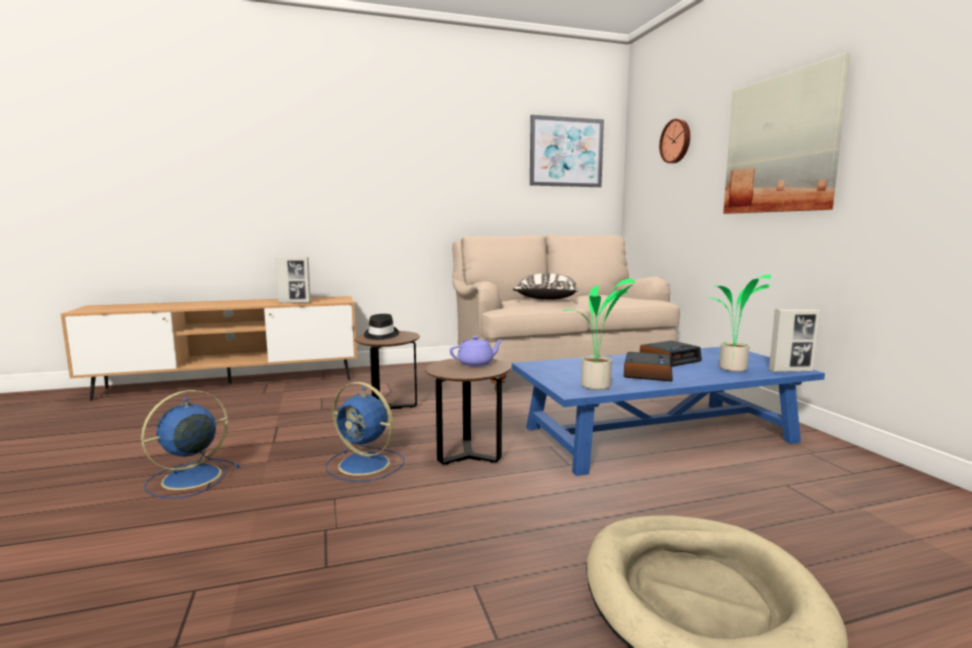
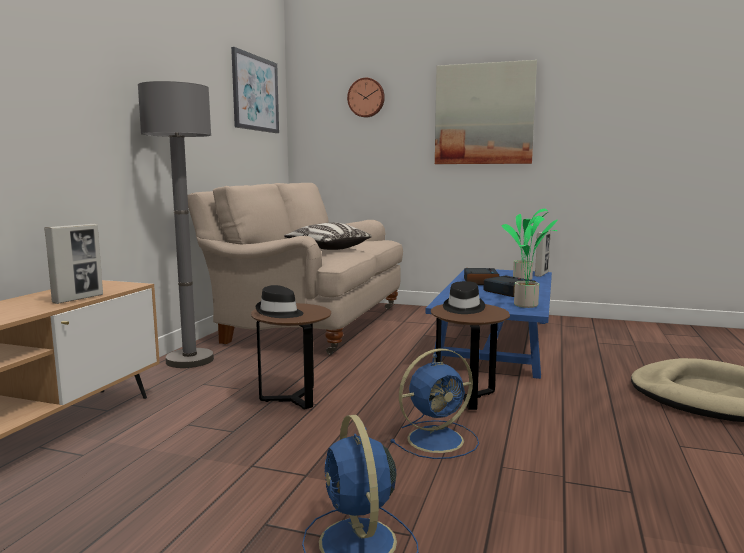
camera: 55 degrees left, 0 degrees up
(422, 368) = (190, 360): none -> grey floor lamp
(476, 363) = (463, 308): purple teapot -> black hat

